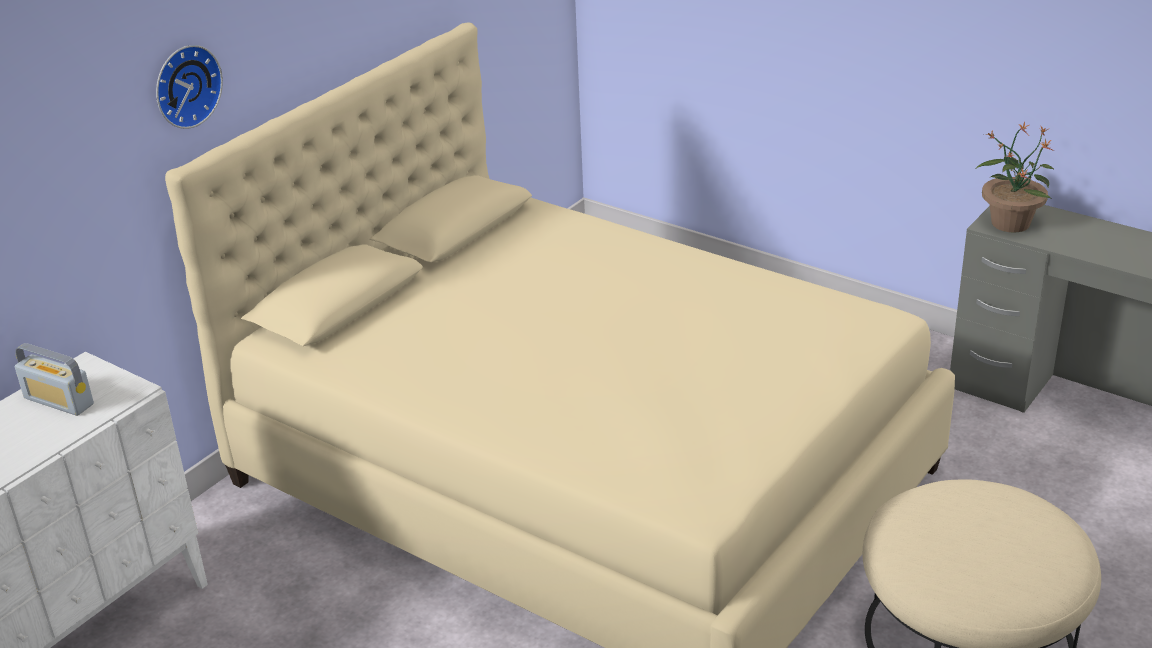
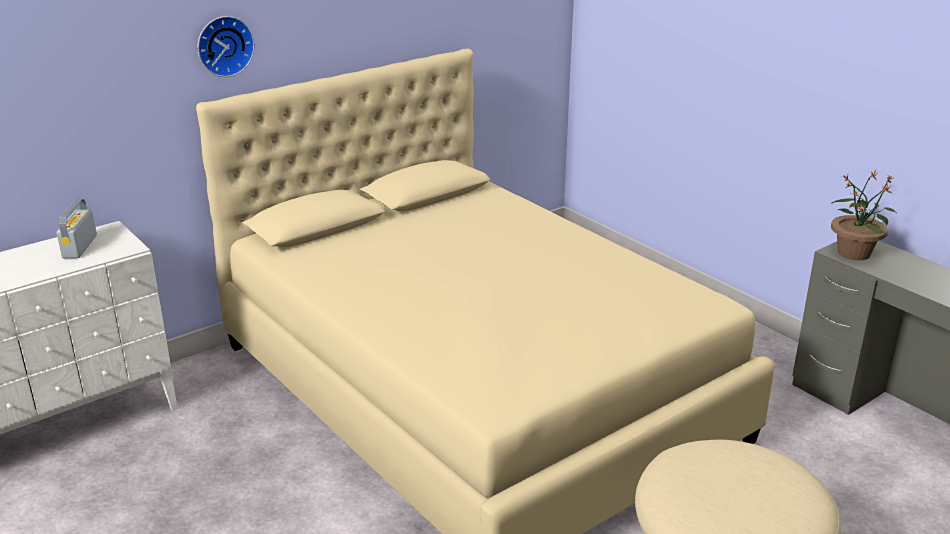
camera: 15 degrees right, 5 degrees down
(59, 401) = (80, 246): radio -> radio turned 45 degrees clockwise

